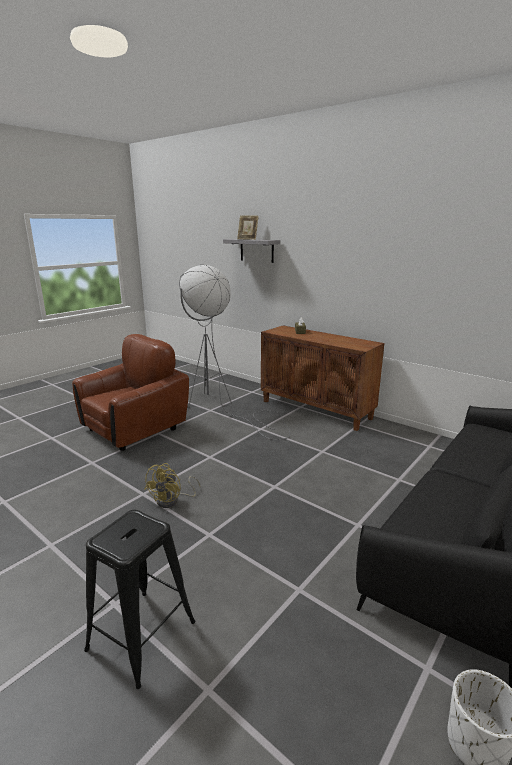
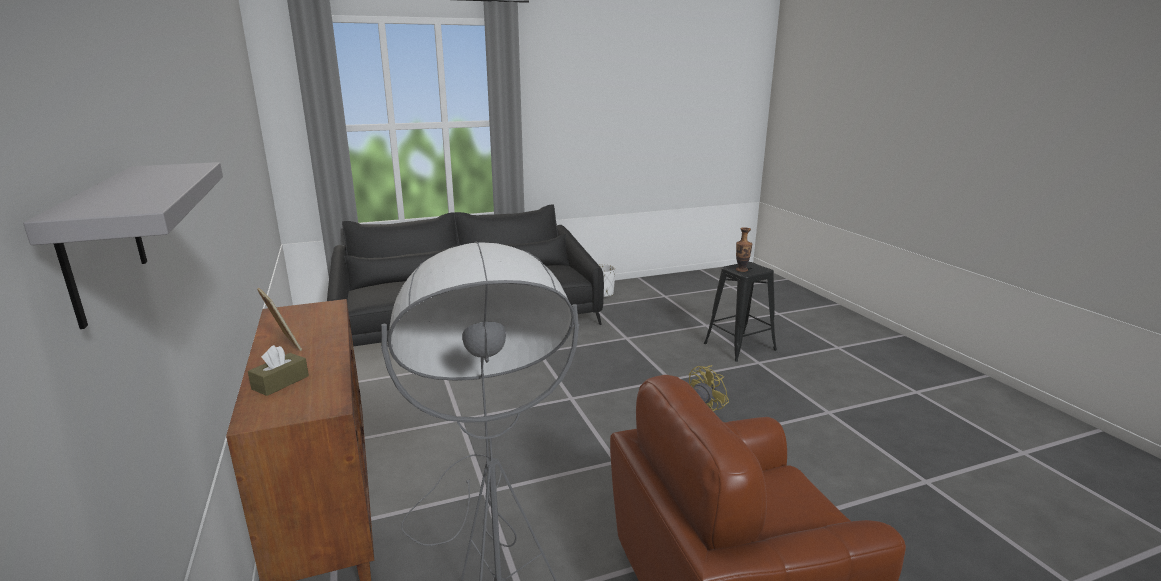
camera: 150 degrees left, 0 degrees up
(137, 525) = (741, 270): none -> vase
(247, 239) = (138, 187): picture frame -> picture frame (284, 345)

